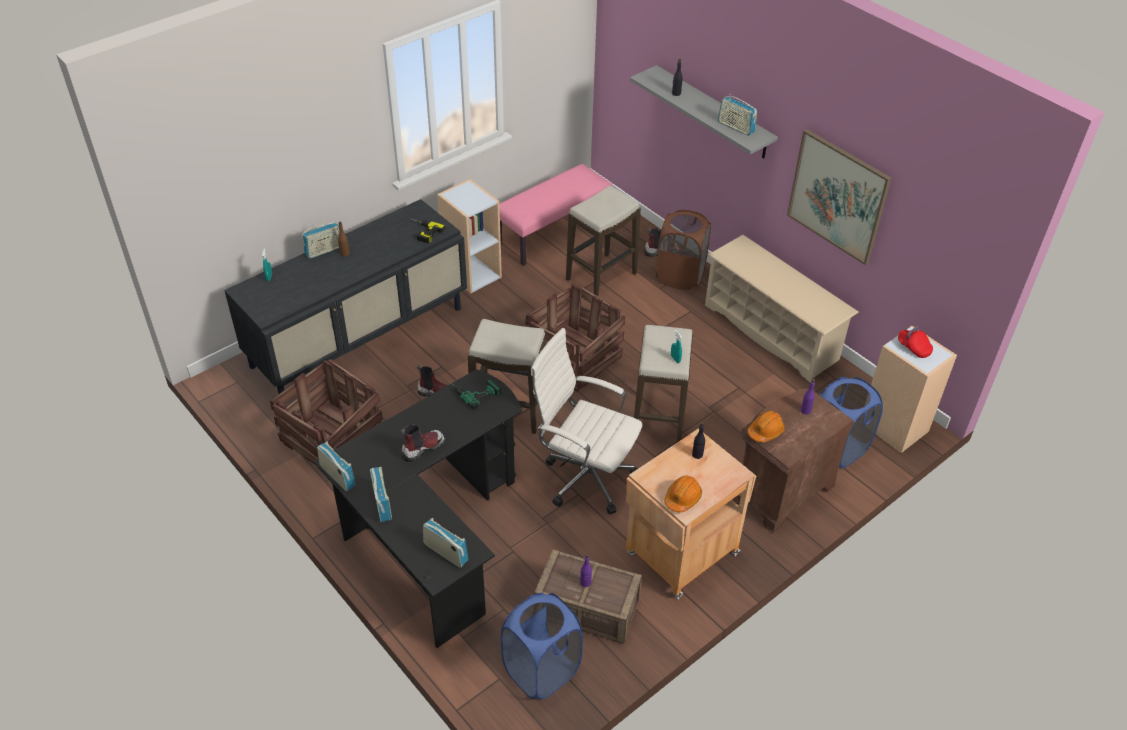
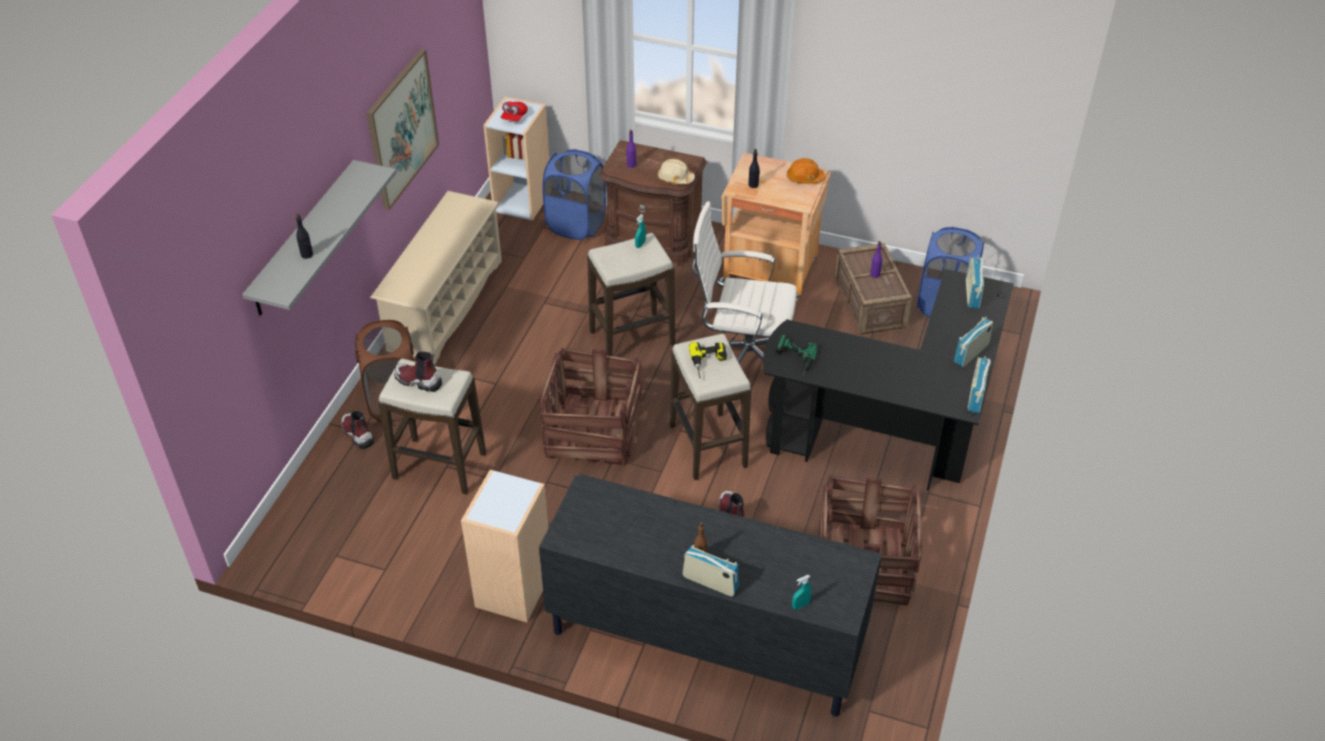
camera: 120 degrees left, 0 degrees up
(422, 232) = (604, 508): power drill -> power drill (709, 363)
(422, 448) = (891, 359): boot -> boot (418, 381)
(553, 232) = (378, 549): pink bench -> none
(584, 477) = (742, 358): white office chair -> white office chair turned 105 degrees clockwise
(736, 127) = (354, 190): radio -> none
(765, 431) = (675, 178): orange hard hat -> beige hard hat

